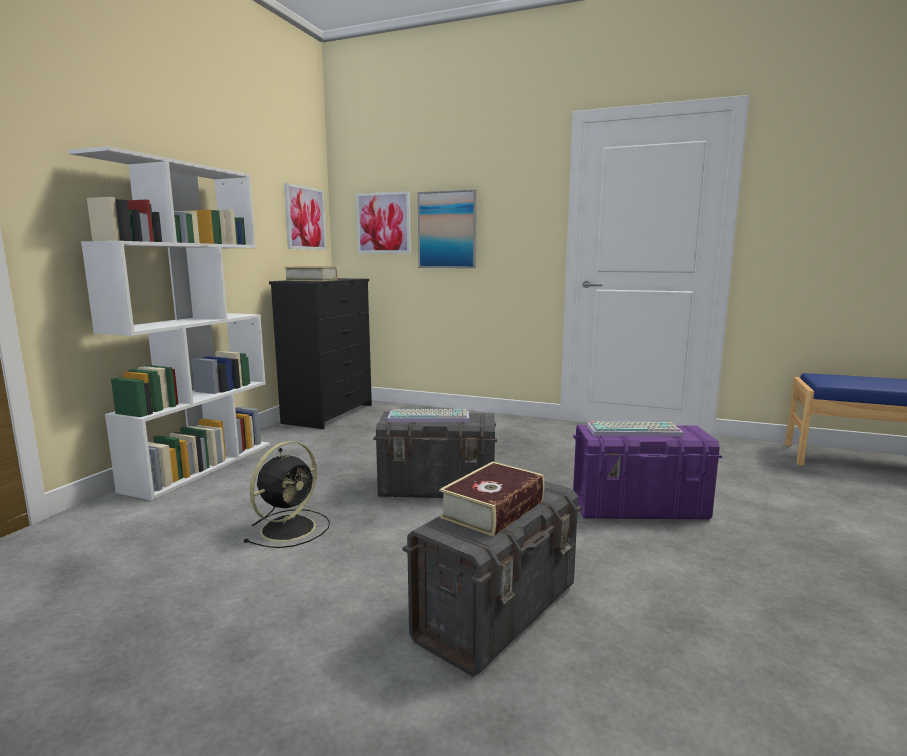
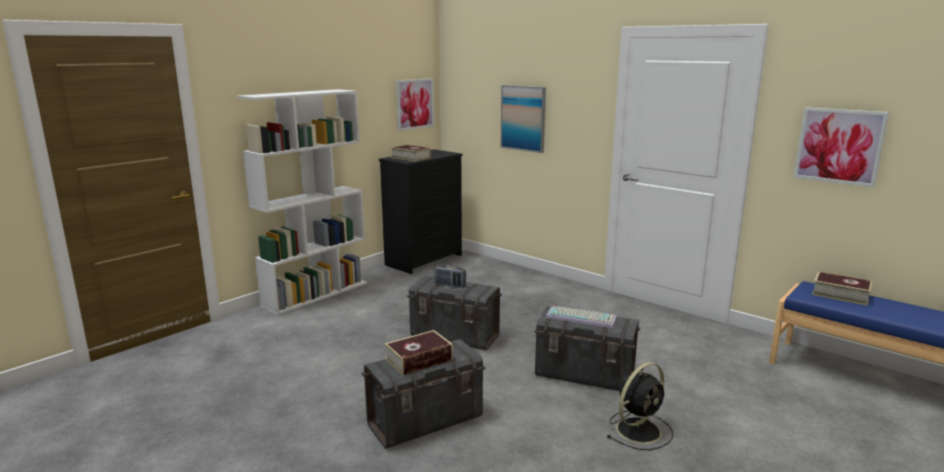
camera: 20 degrees right, 5 degrees up
(290, 528) = (345, 348): black fan -> black fan (639, 430)
(383, 223) = (477, 107): picture -> picture (839, 146)
(430, 417) = (450, 285): keyboard -> radio
(639, 508) = (585, 375): purple storage box -> grey storage box
(856, 379) = (840, 294): none -> book

